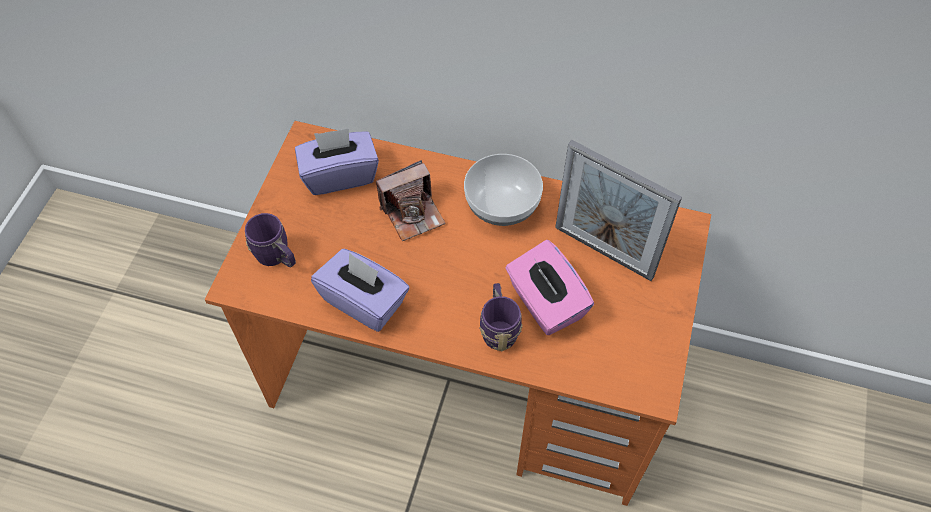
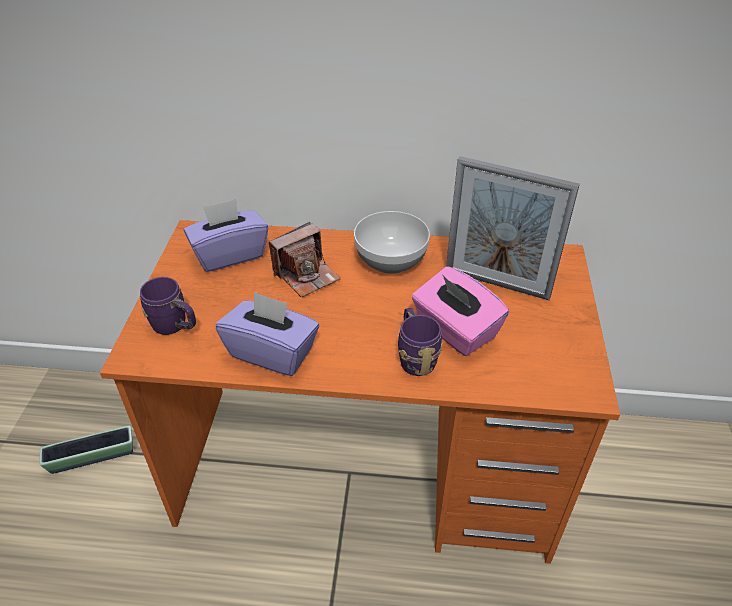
camera: 10 degrees left, 15 degrees down
(198, 322) = (92, 457): none -> planter

